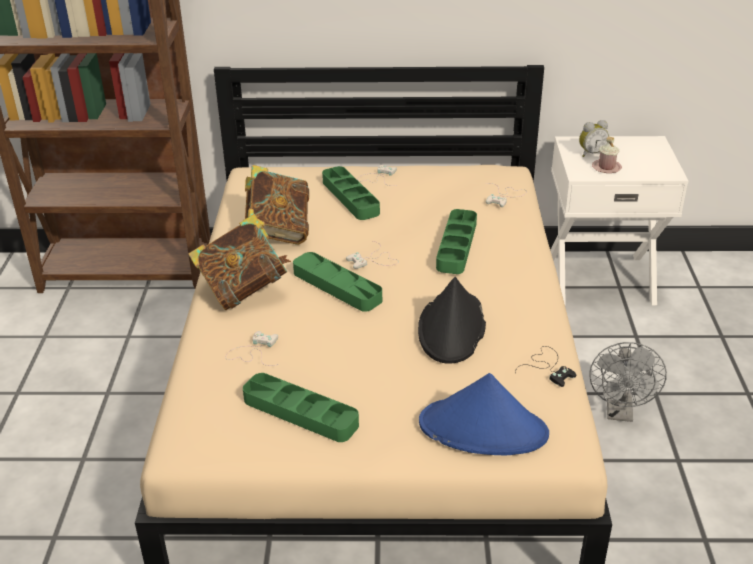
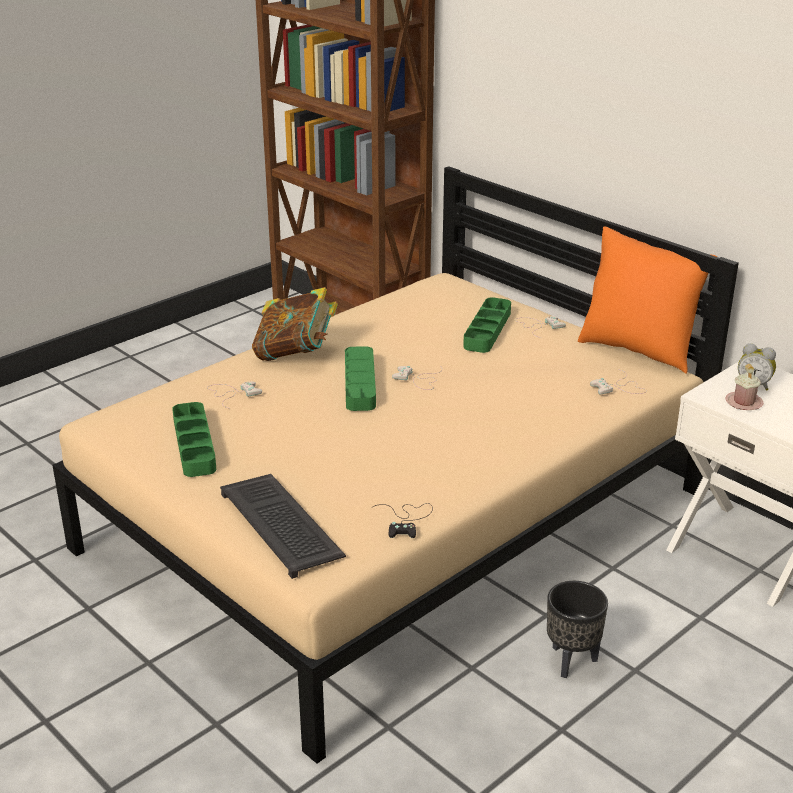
camera: 45 degrees right, 5 degrees down
(277, 232) = (387, 328): book -> none
(452, 328) = (387, 454): black hat -> none
(456, 245) = (501, 402): green tray -> none
(466, 165) = (638, 350): none -> orange pillow
(483, 429) = (283, 526): blue hat -> keyboard
(620, 412) = (572, 661): grey fan -> black planter

